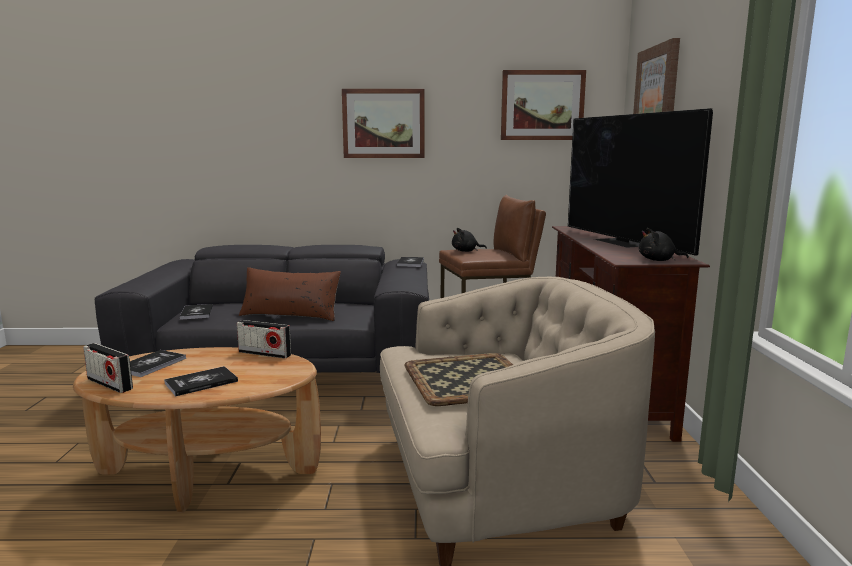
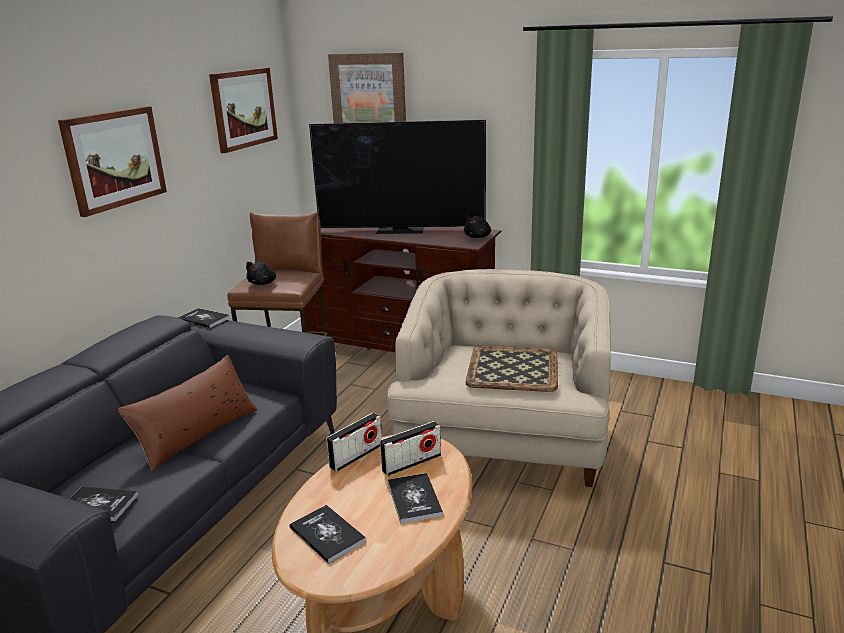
camera: 65 degrees left, 10 degrees up
(109, 384) = (373, 564): radio -> radio (411, 463)

